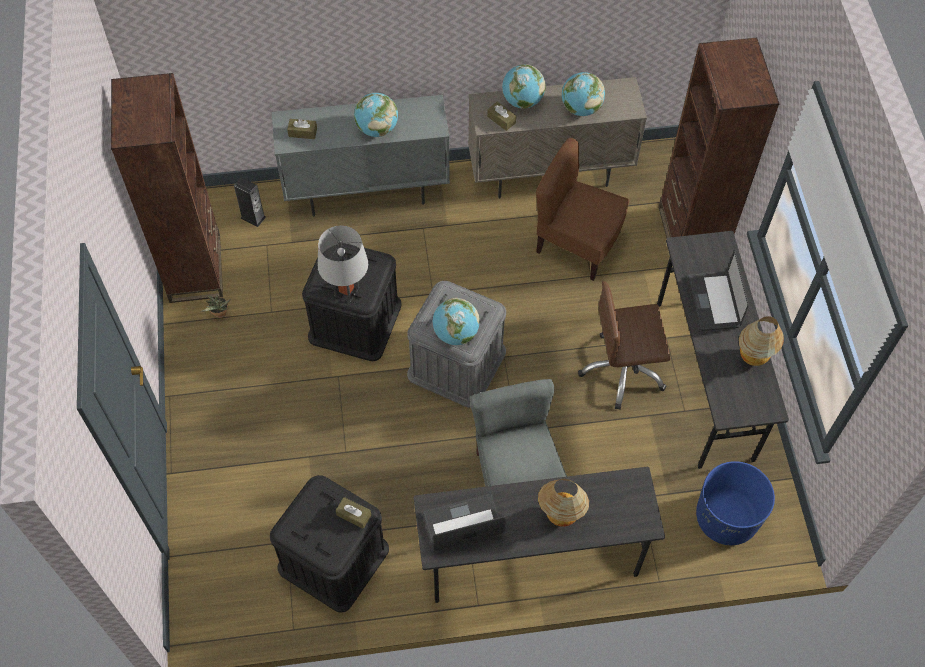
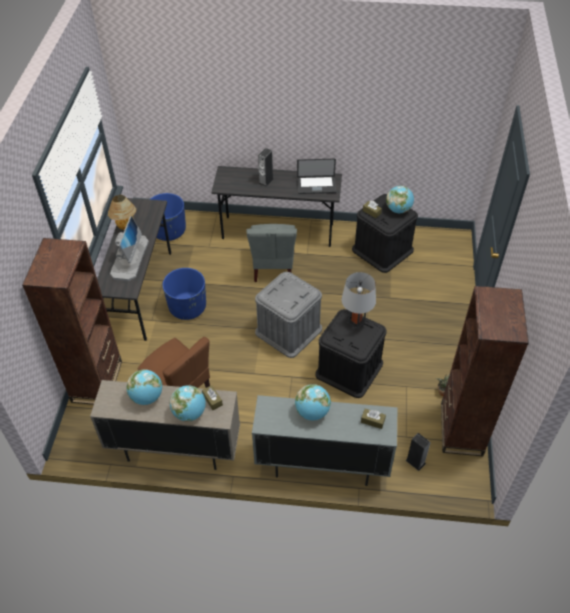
camera: 165 degrees left, 10 degrees down
(455, 334) = (292, 285): globe -> globe (398, 209)
(560, 515) = (266, 181): table lamp -> speaker
(622, 370) = (187, 307): brown office chair -> blue planter
(713, 302) = (130, 257): laptop -> monitor

